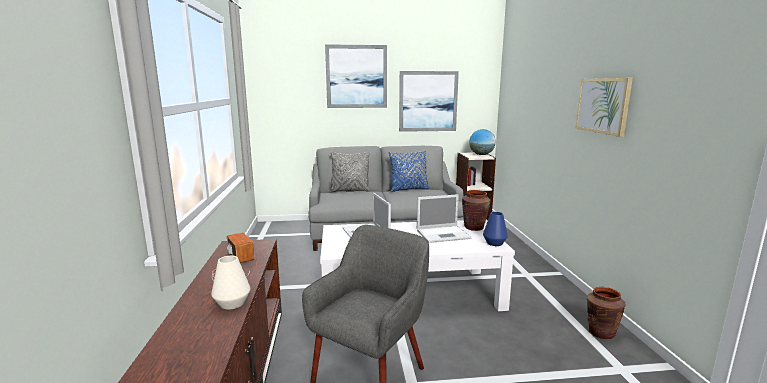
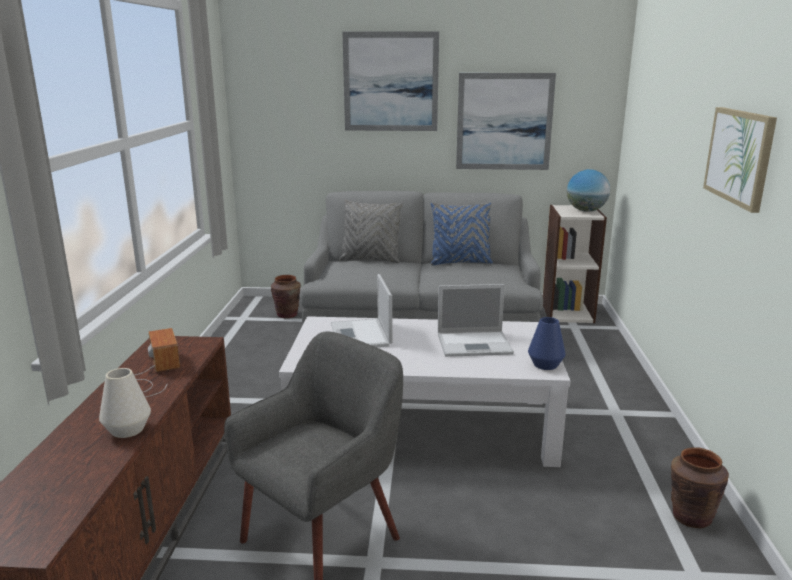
camera: 10 degrees right, 5 degrees up
(474, 227) = (528, 336): brown vase -> brown vase (287, 315)

